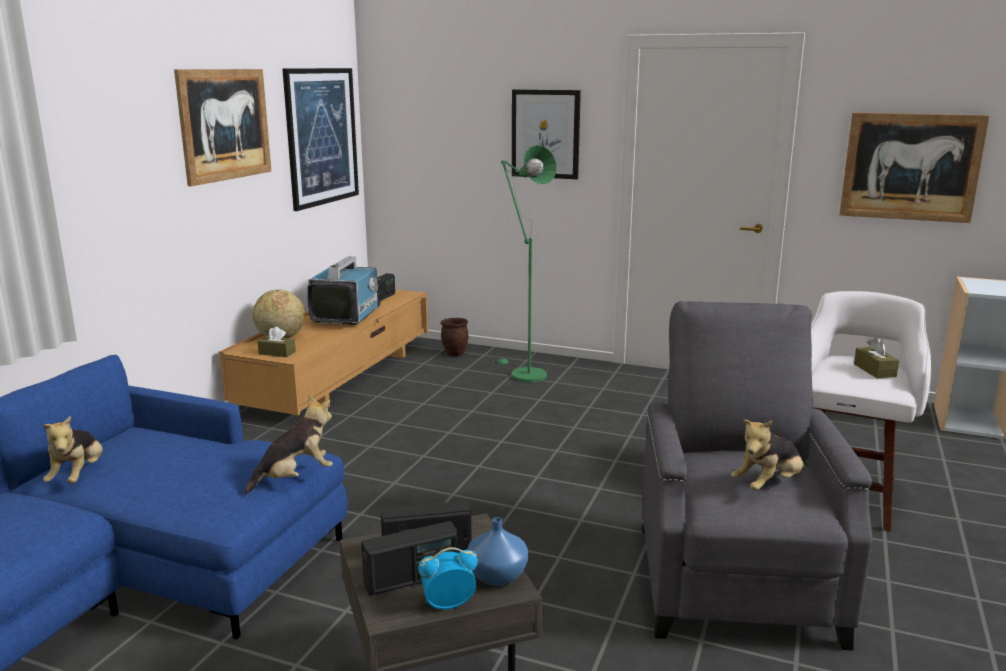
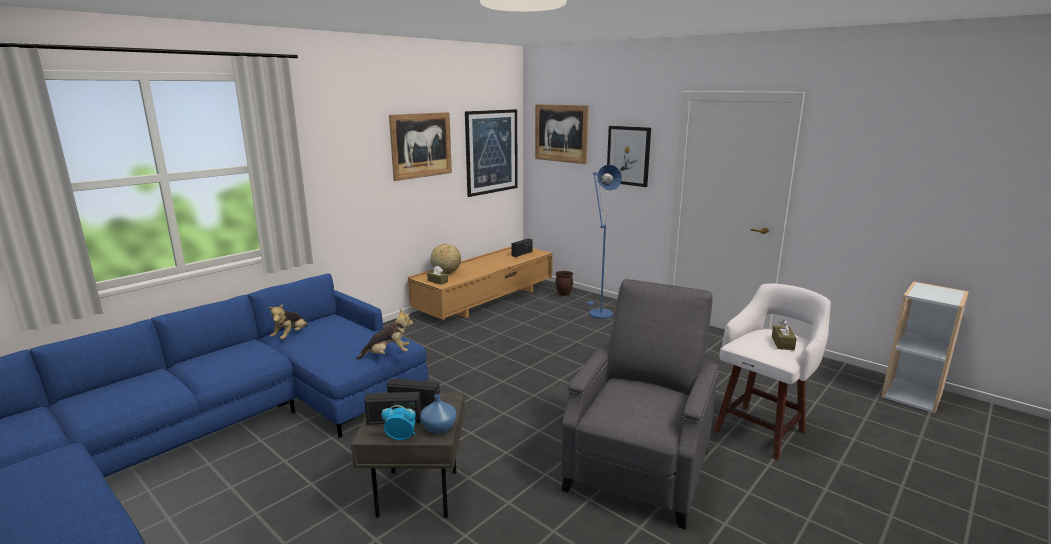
camera: 20 degrees right, 0 degrees up
(348, 316) = (493, 263): television -> none
(523, 374) = (598, 312): green floor lamp -> blue floor lamp
(768, 485) = (644, 407): plush toy -> none
(910, 167) = (881, 194): picture -> picture (561, 133)

